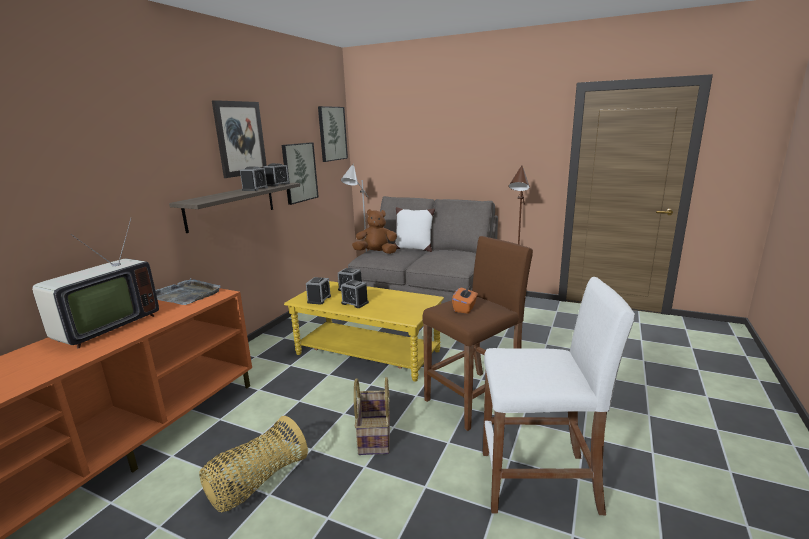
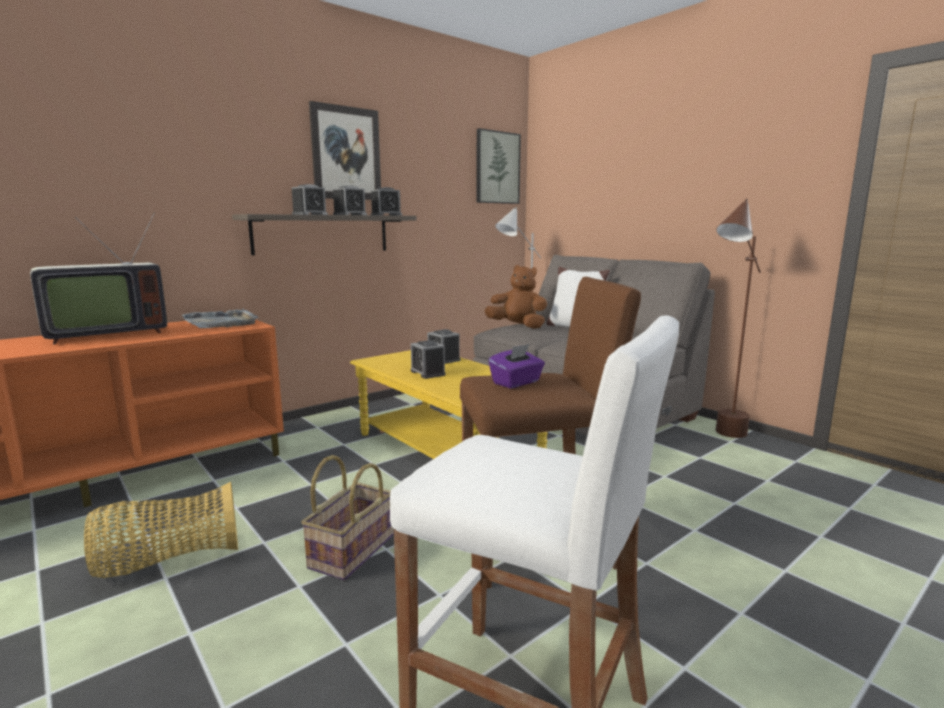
camera: 25 degrees right, 5 degrees down
(299, 172) = (435, 210): picture -> none
(319, 299) = (392, 363): alarm clock -> alarm clock (310, 214)
(465, 308) = (516, 382): orange tissue box -> purple tissue box

